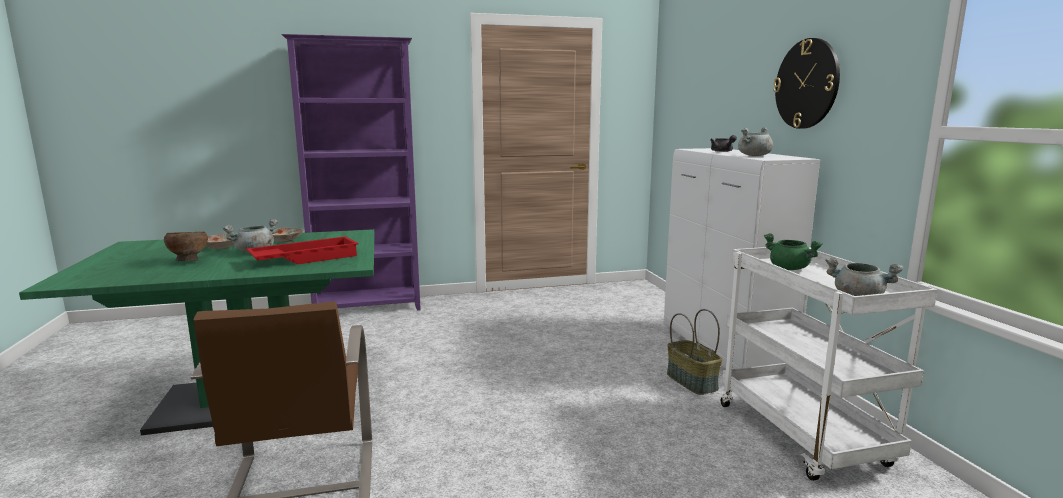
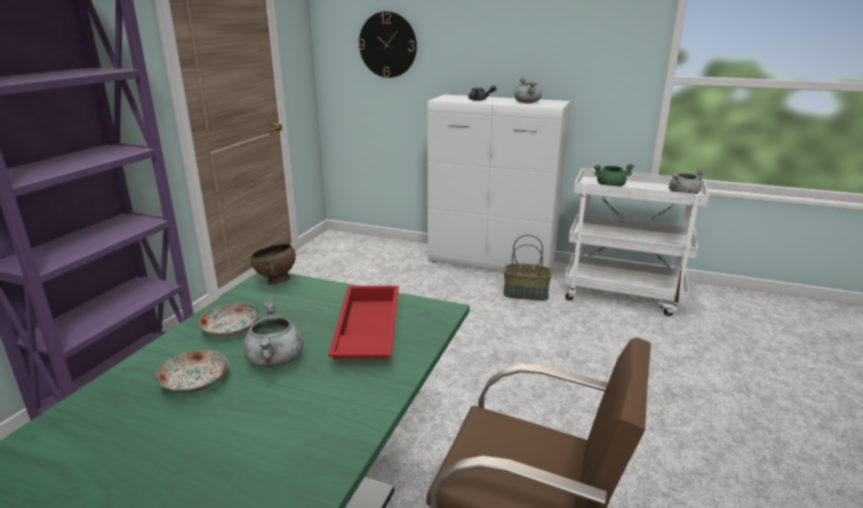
camera: 55 degrees left, 10 degrees up
(188, 261) = (257, 422): brown bowl -> brown bowl (276, 282)
(807, 84) = (547, 41): wall clock -> wall clock (388, 45)

